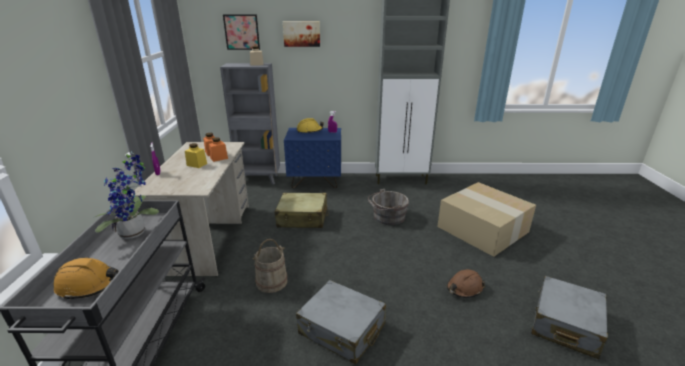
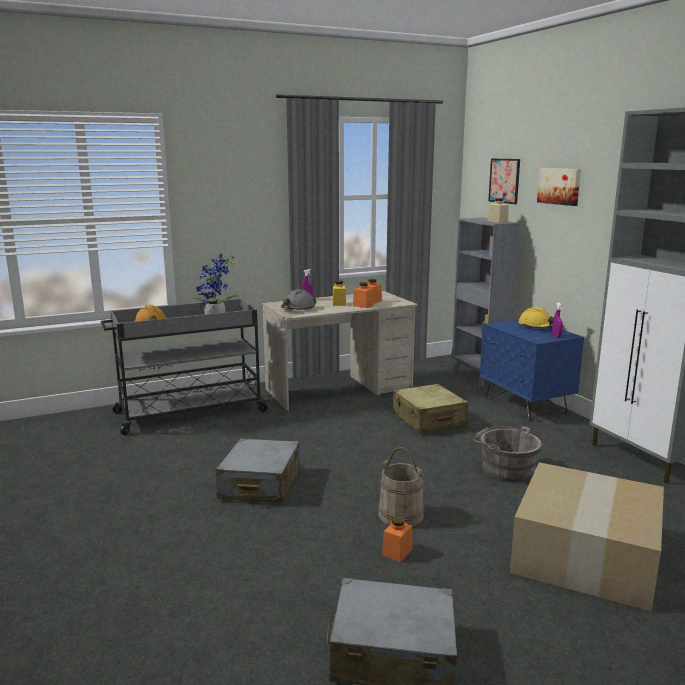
camera: 65 degrees right, 10 degrees down
(184, 183) = (298, 309): none -> grey hard hat
(271, 281) = (301, 435): beige bucket -> beige bucket (401, 515)
(464, 288) = (397, 552): brown hard hat -> orange jar

